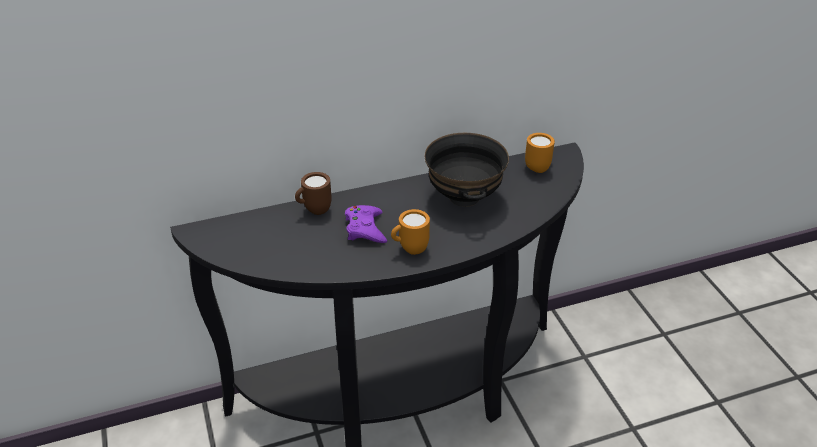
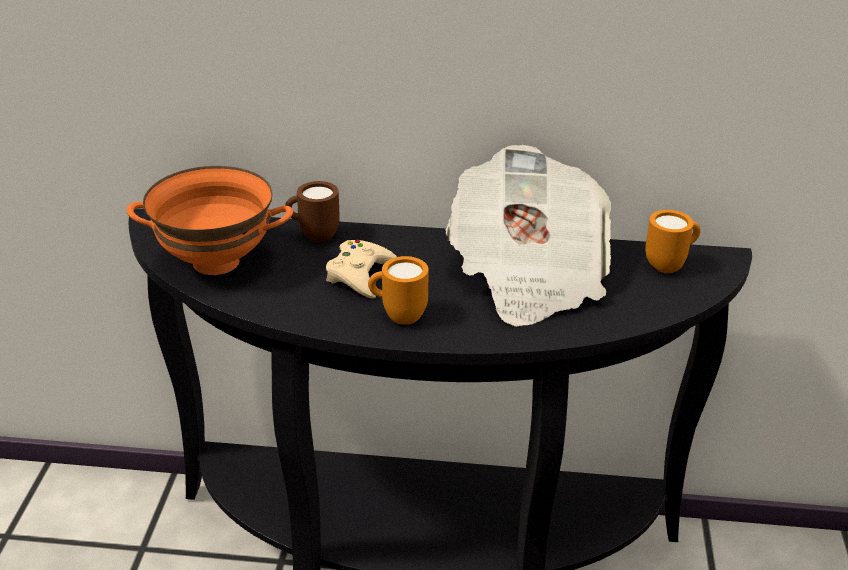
camera: 25 degrees right, 5 degrees down
(264, 250) = (215, 263): none -> orange bowl
(365, 229) = (360, 275): purple game controller -> beige game controller
(465, 197) = (527, 275): black bowl -> newspaper

